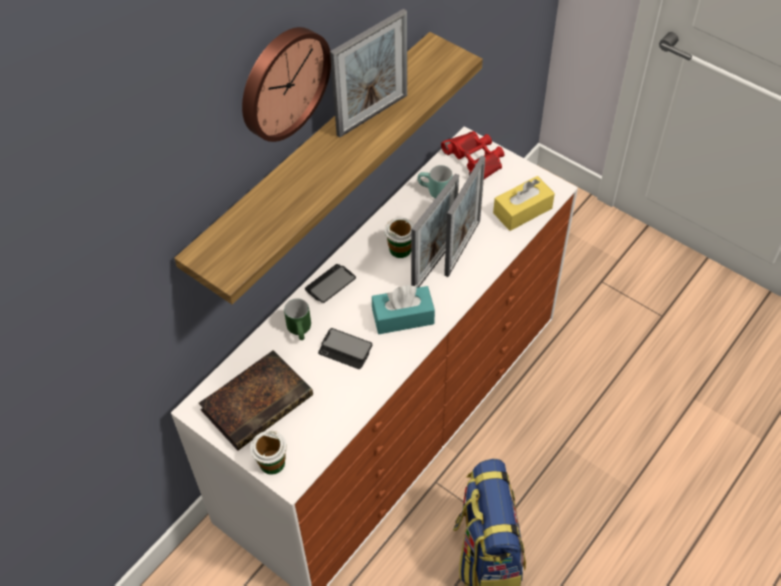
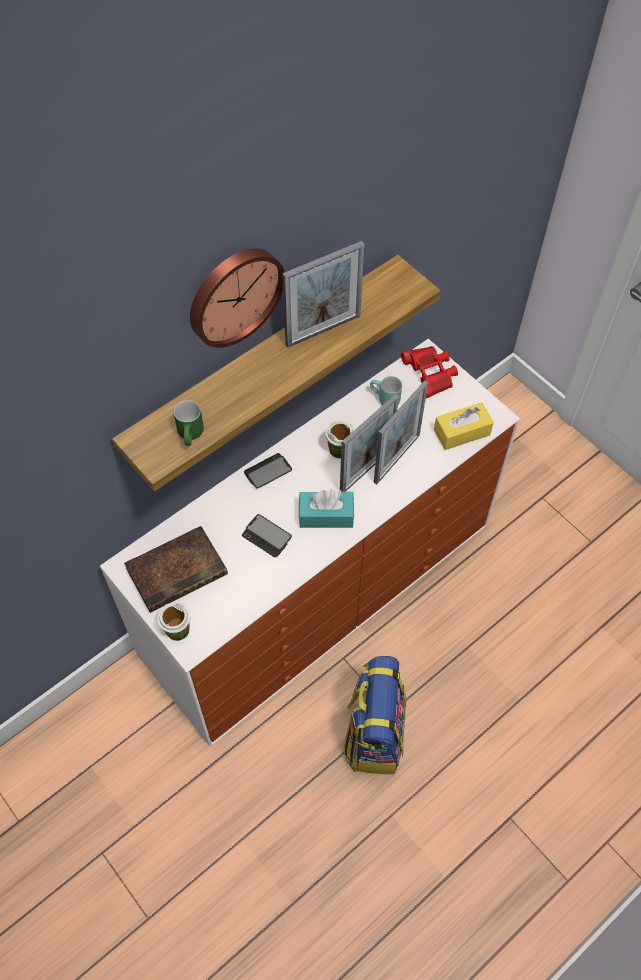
camera: 10 degrees right, 5 degrees up
(301, 330) = (232, 511): green mug -> green mug (192, 436)

